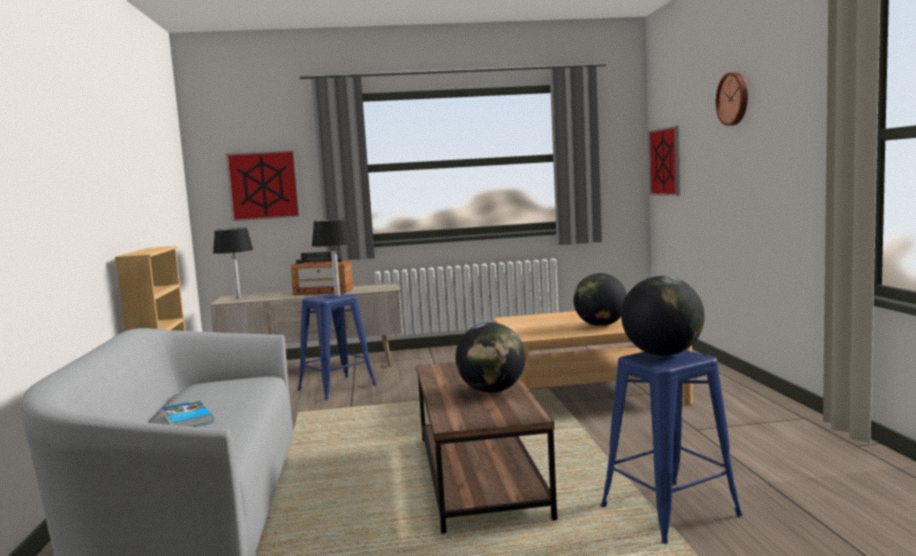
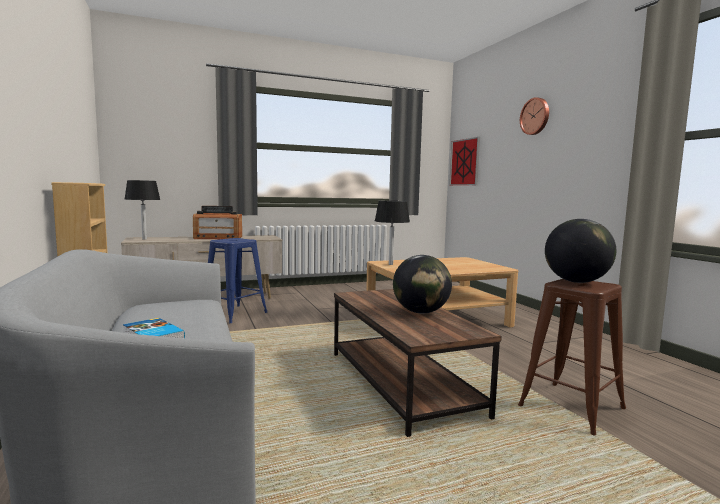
camera: 15 degrees left, 0 degrees up
(263, 185) = (168, 149): picture -> none
(337, 295) = (239, 239): black table lamp -> black table lamp (390, 264)
(601, 325) = (454, 268): globe -> none
(669, 511) = (571, 407): blue stool -> brown stool

